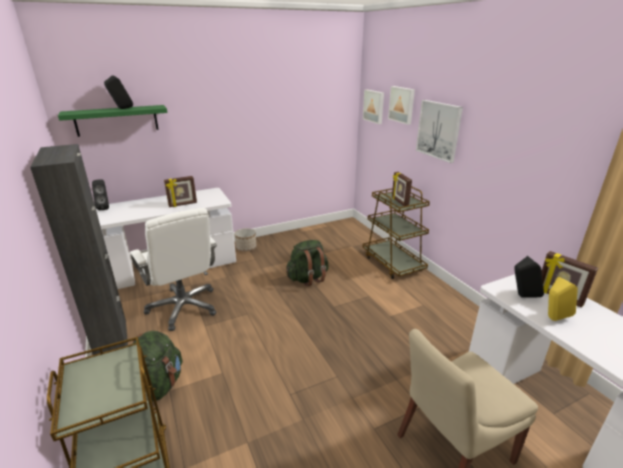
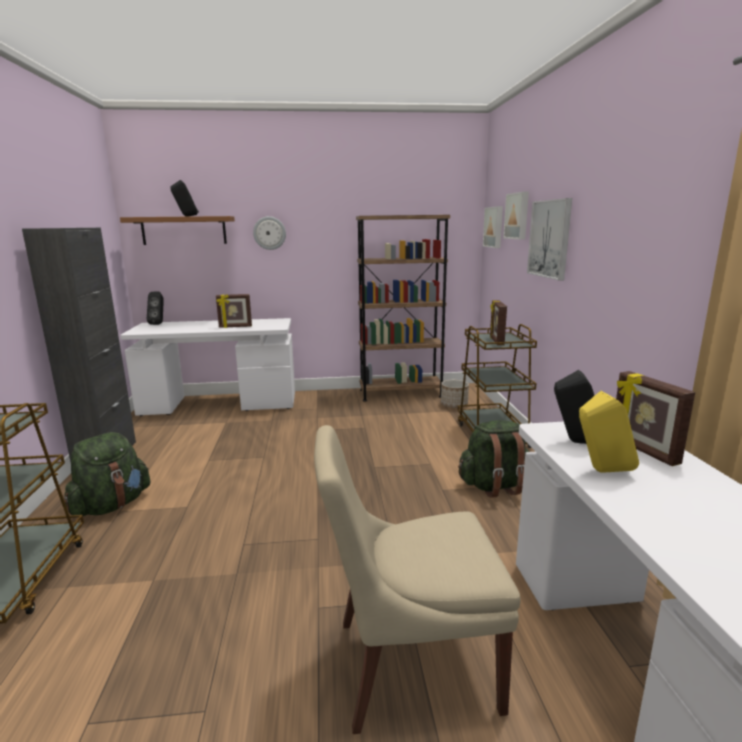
camera: 20 degrees right, 10 degrees down
(117, 120) = (184, 230): green shelf -> brown shelf
(184, 307) = (202, 440): white office chair -> none
(196, 117) = (269, 233): none -> wall clock
(246, 248) = (316, 397): planter -> planter (454, 405)
(308, 234) = (400, 393): none -> brown bookcase
(308, 278) = (364, 435): green backpack -> green backpack (494, 486)

